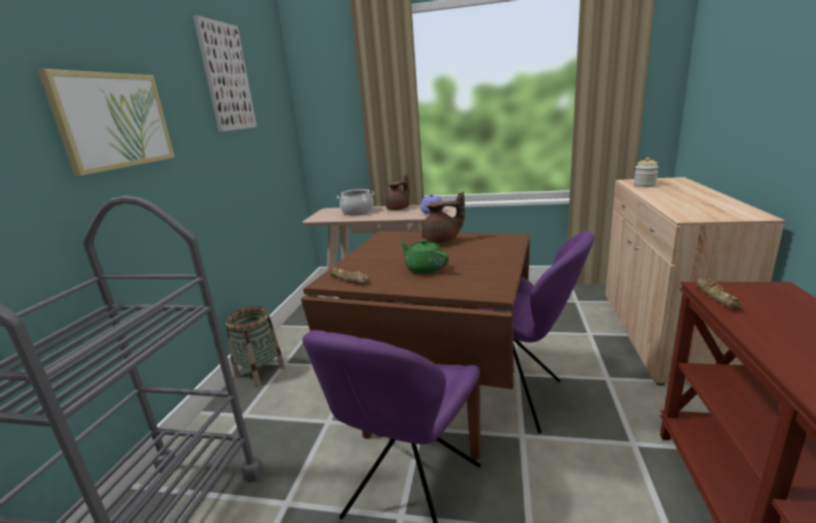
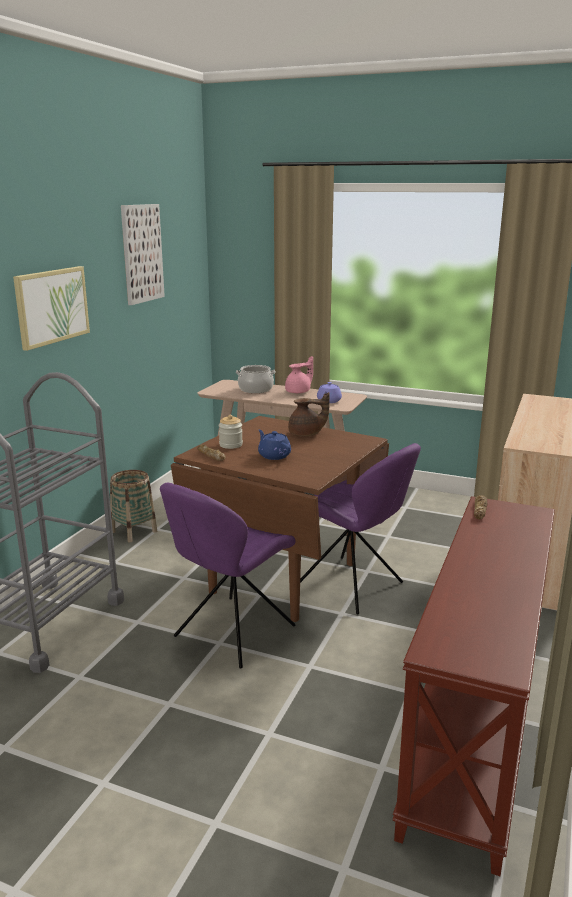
camera: 10 degrees right, 0 degrees up
(399, 209) = (299, 392): brown teapot -> pink teapot
(424, 268) = (274, 455): green teapot -> blue teapot
(644, 185) = (539, 405): jar -> jar (231, 445)

